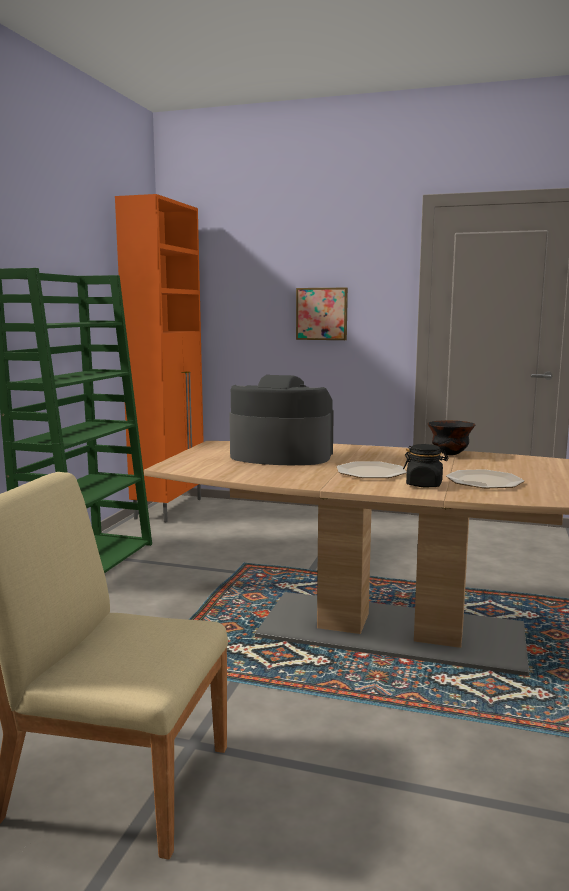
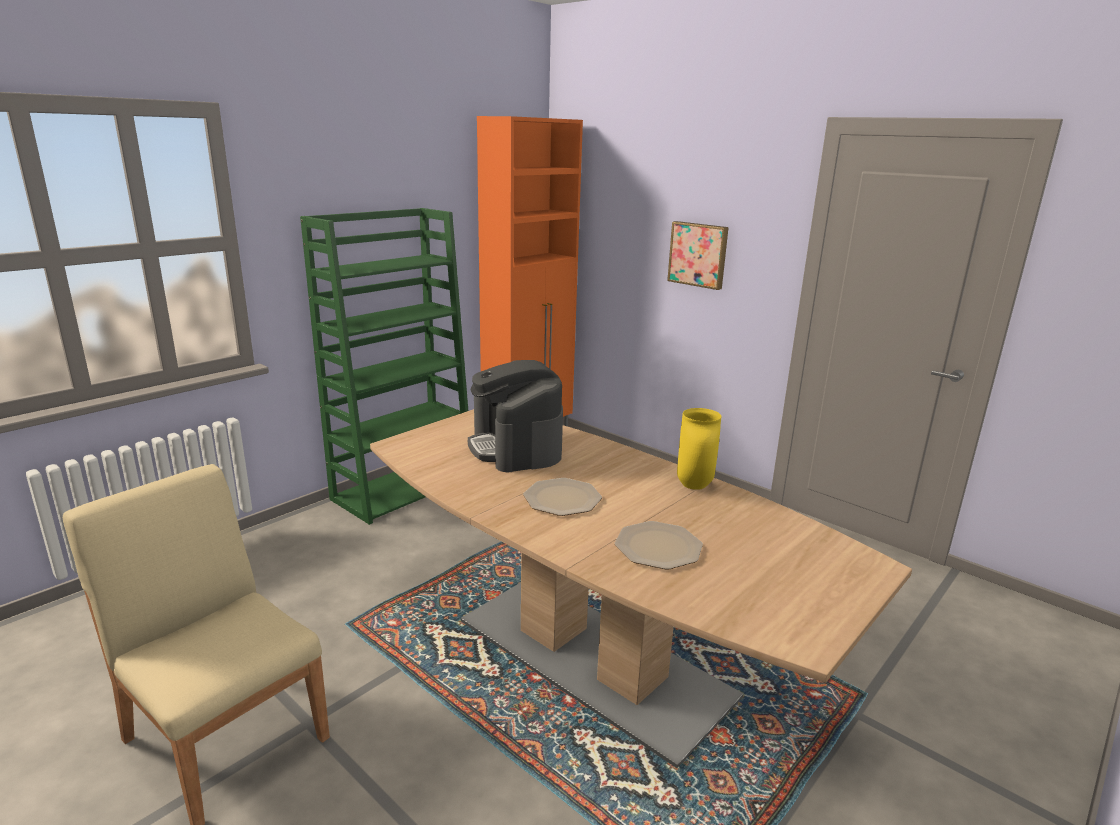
camera: 25 degrees right, 10 degrees up
(280, 455) = (516, 447): coffee machine -> coffee machine turned 150 degrees counterclockwise
(424, 484) = (585, 536): black jar -> none
(449, 454) = (693, 485): black bowl -> yellow vase

